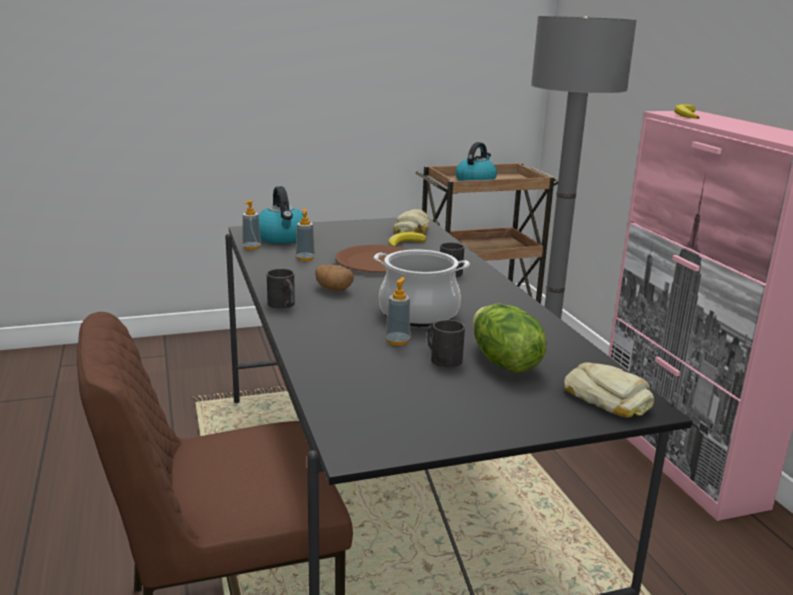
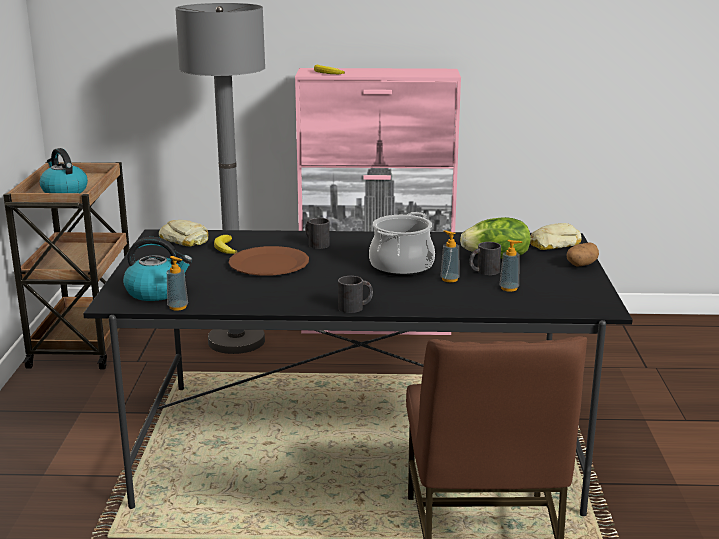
camera: 70 degrees left, 0 degrees up
(305, 258) = (235, 288): soap dispenser -> soap dispenser (509, 288)
(333, 289) = (328, 286): potato -> potato (581, 265)

